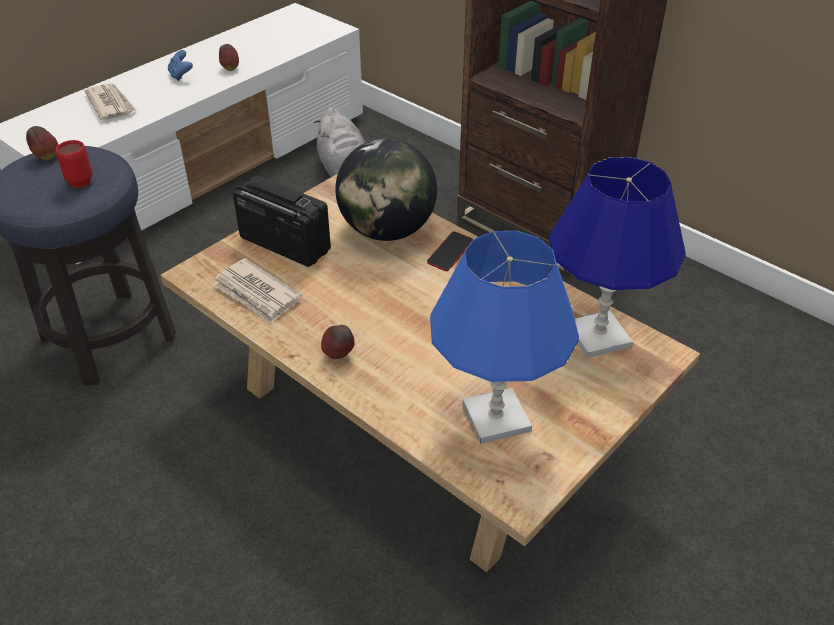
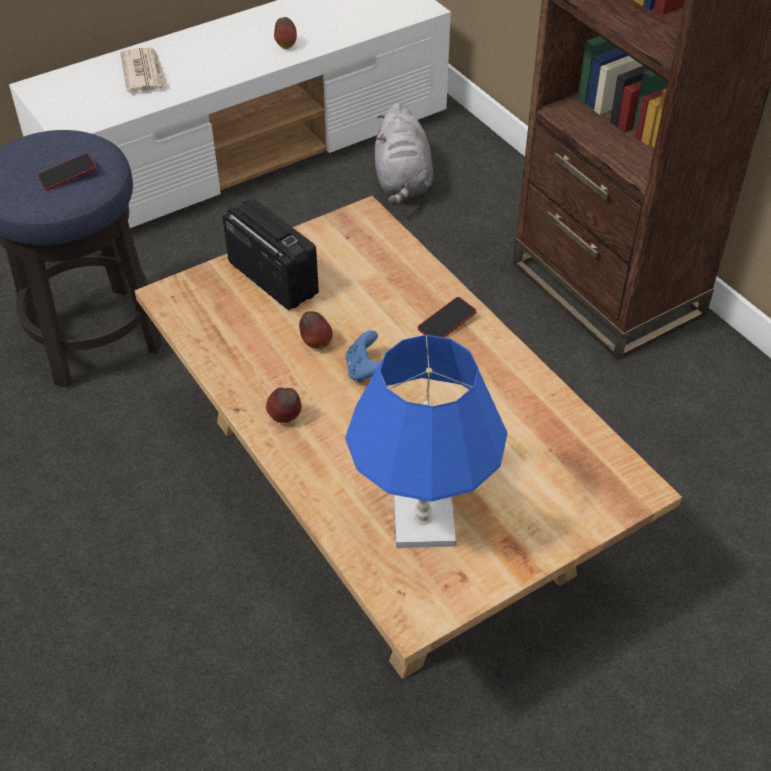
camera: 15 degrees right, 5 degrees up
(46, 157) = (44, 142): apple -> apple (315, 344)
(77, 180) = (68, 175): red mug -> phone
(181, 75) = (229, 47): blue game controller -> blue game controller (364, 370)
(257, 294) = (224, 331): newspaper -> none
(387, 230) = (388, 281): globe -> none
(598, 336) = (574, 453): blue table lamp -> none

